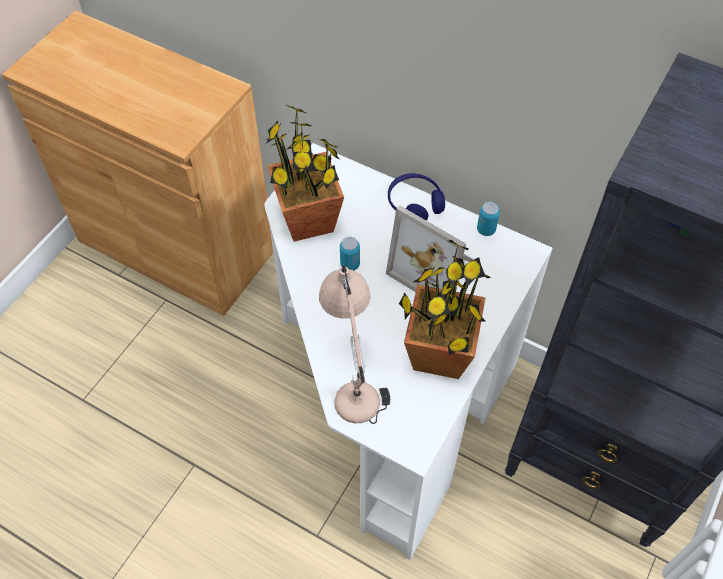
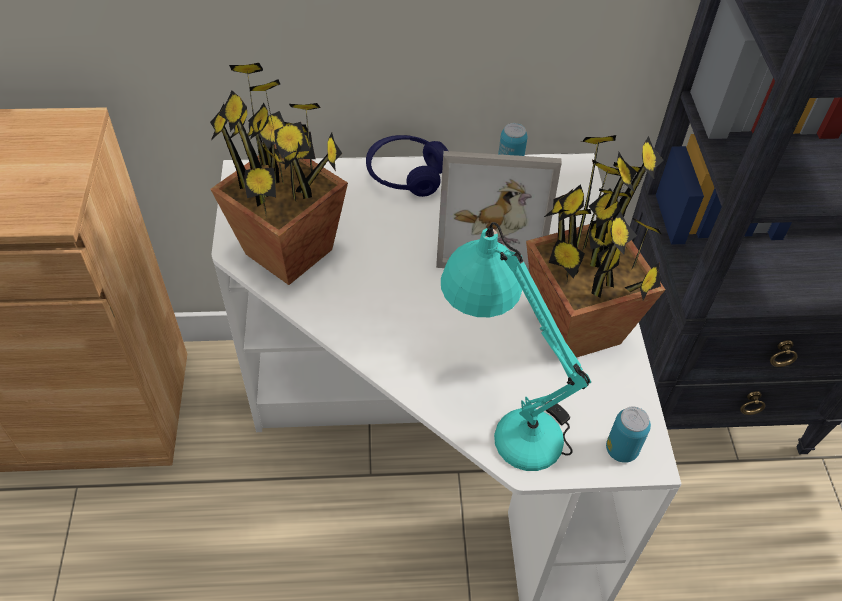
camera: 35 degrees left, 5 degrees down
(350, 264) = (383, 278): can -> can (621, 450)
(353, 380) = (501, 414): beige table lamp -> turquoise table lamp

